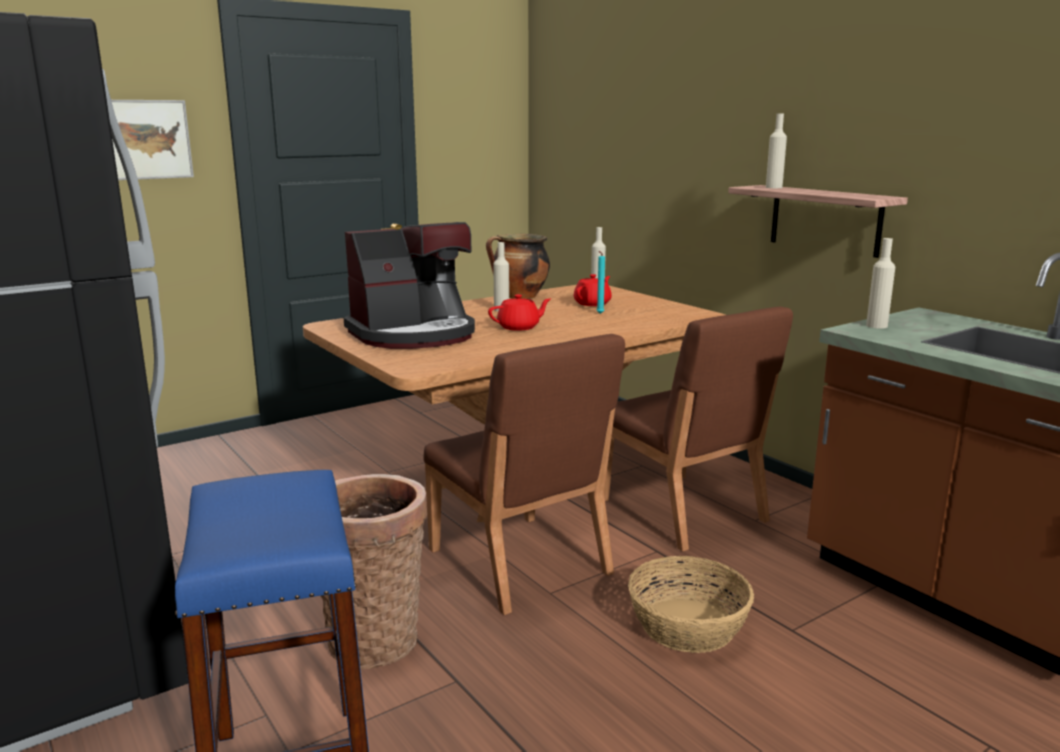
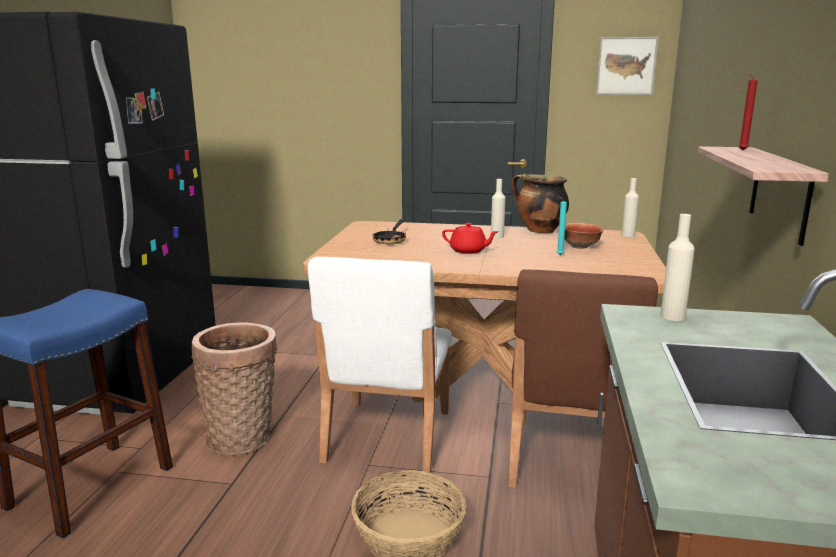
camera: 45 degrees right, 0 degrees up
(149, 139) = (347, 87): picture -> picture (626, 66)
(414, 334) = (391, 240): coffee machine -> frying pan
(519, 563) = (386, 436): brown chair -> white chair
(593, 303) = (580, 246): red teapot -> bowl
(774, 187) = (741, 150): beige bottle -> red candle

